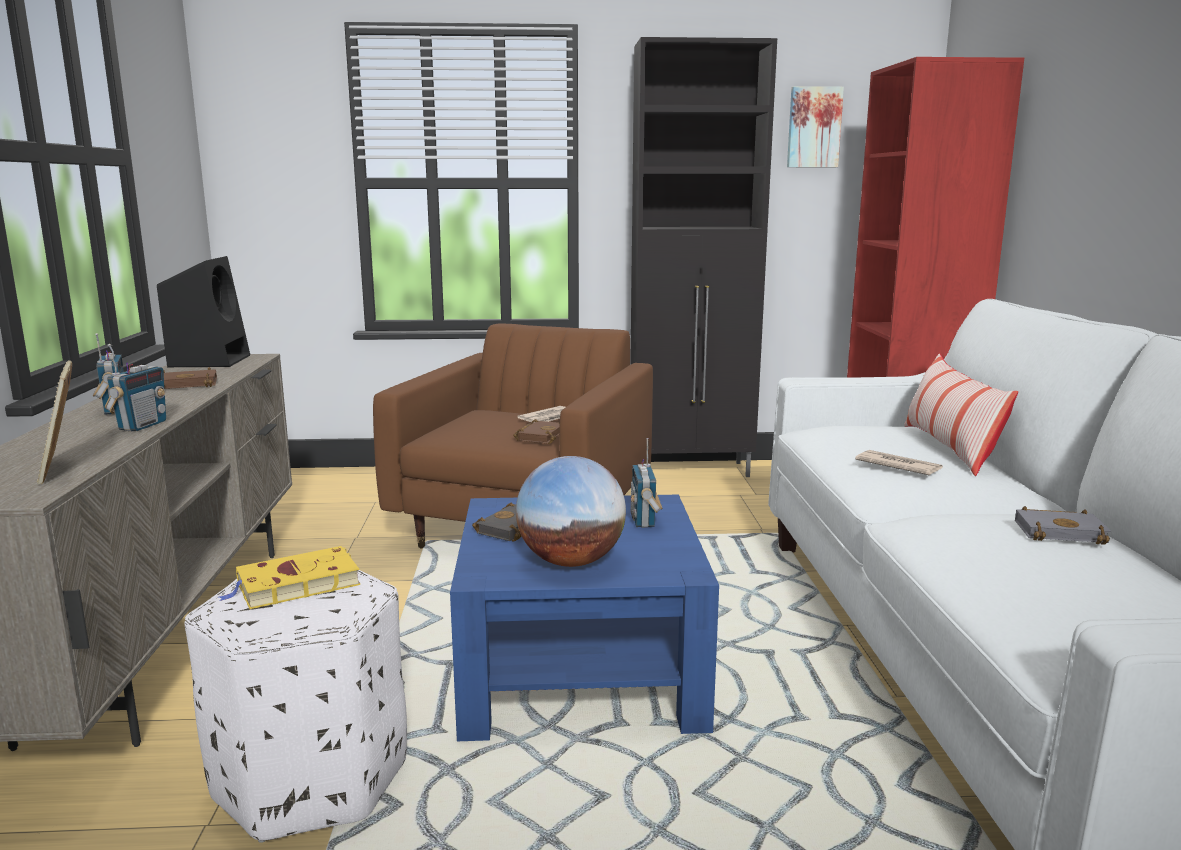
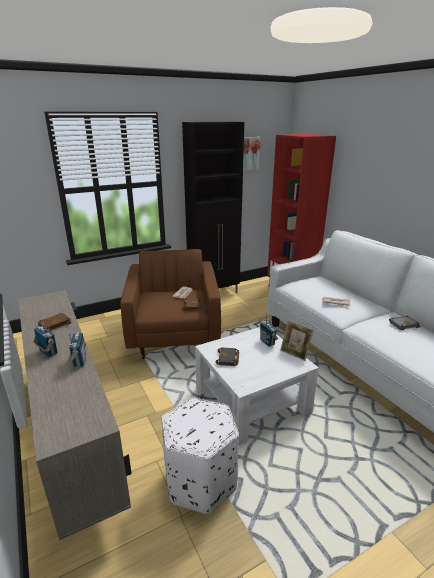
camera: 25 degrees left, 10 degrees up
(63, 469) = (89, 402): picture frame -> picture frame (295, 353)
(210, 360) = (38, 302): black speaker -> none
(294, 585) = (191, 416): yellow book -> none
(571, 561) = (264, 370): globe -> none
(580, 671) = (251, 400): blue coffee table -> white coffee table
(949, 448) = (340, 288): pillow -> none

